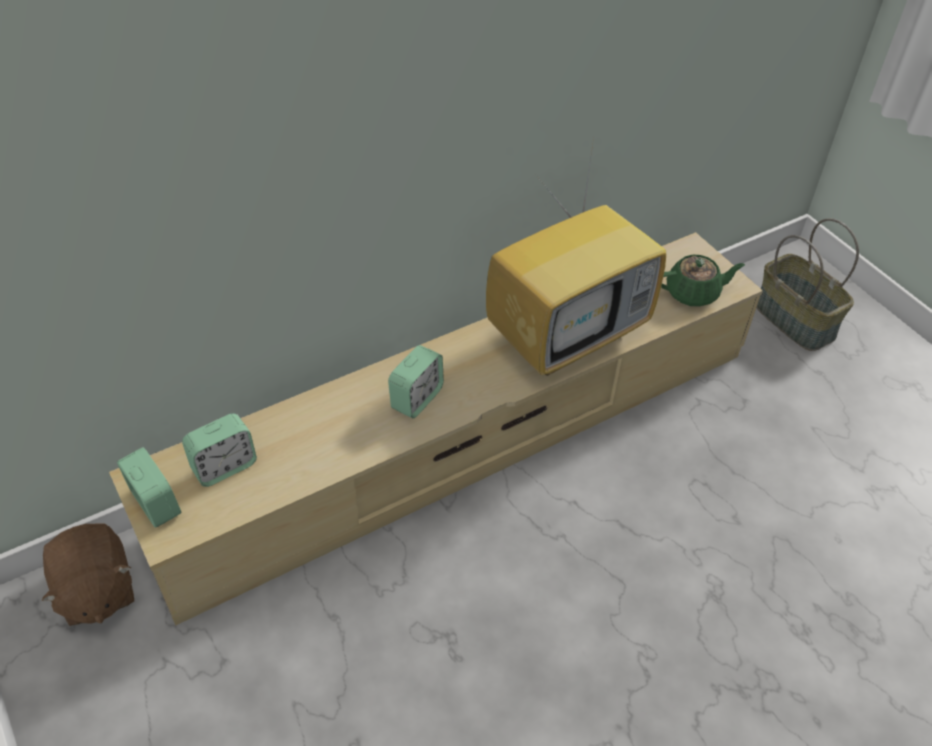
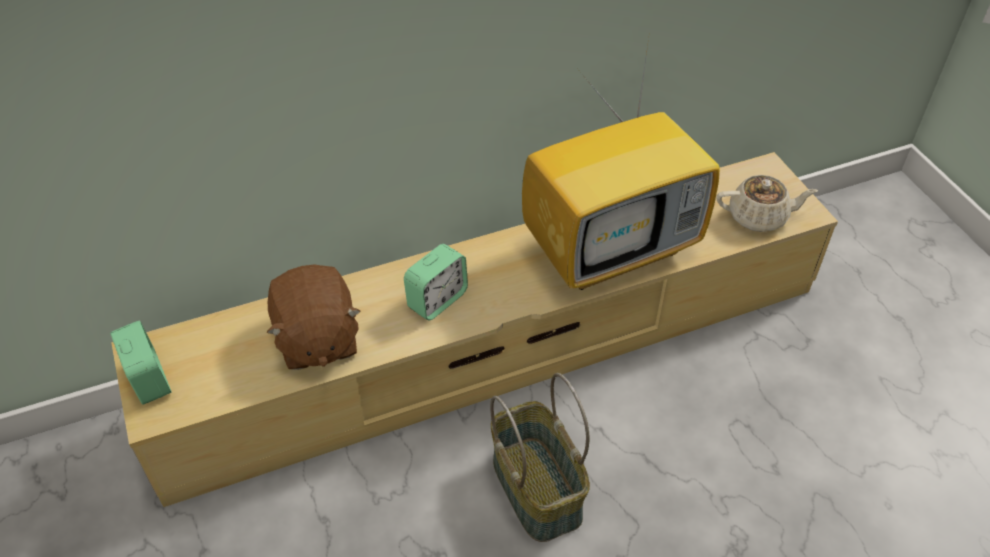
camera: 10 degrees right, 0 degrees up
(96, 591) = (93, 462): brown plush toy -> brown plush toy (316, 340)
(224, 467) = (225, 350): alarm clock -> none
(693, 293) = (759, 217): green teapot -> beige teapot
(796, 320) = (881, 258): basket -> basket (538, 489)

